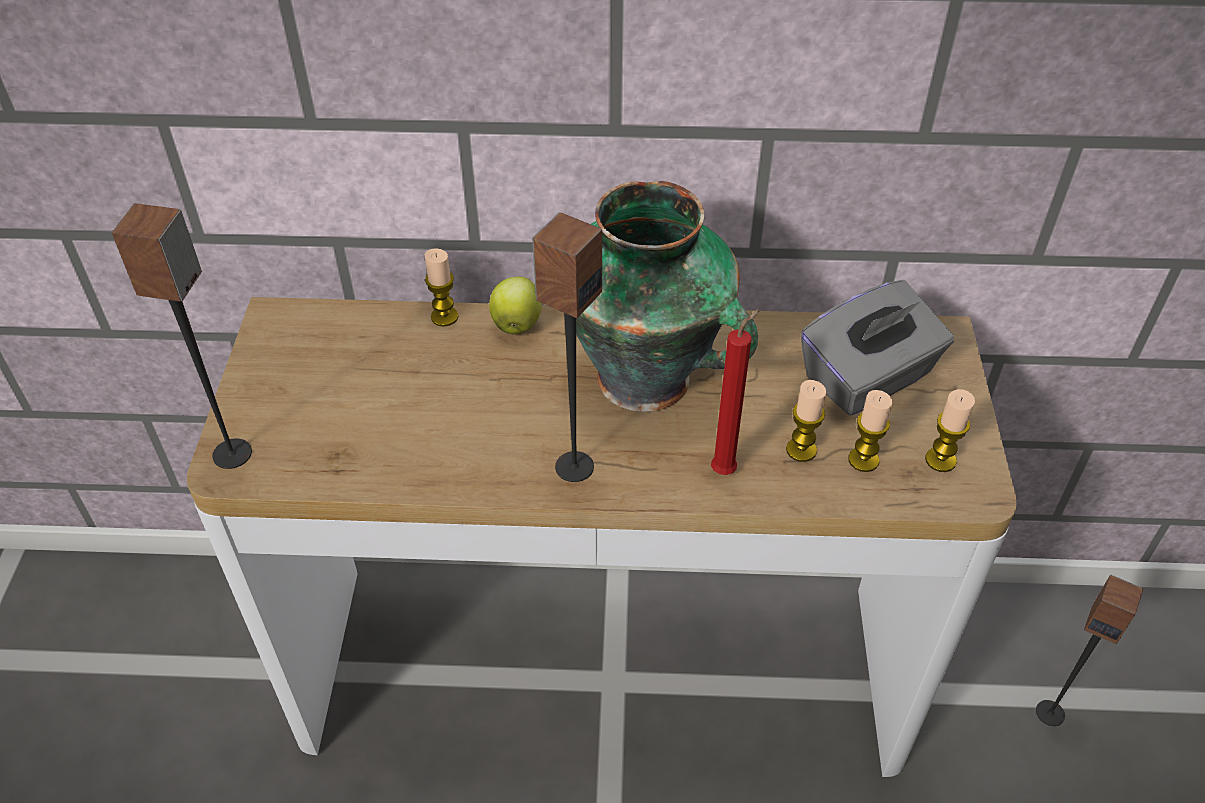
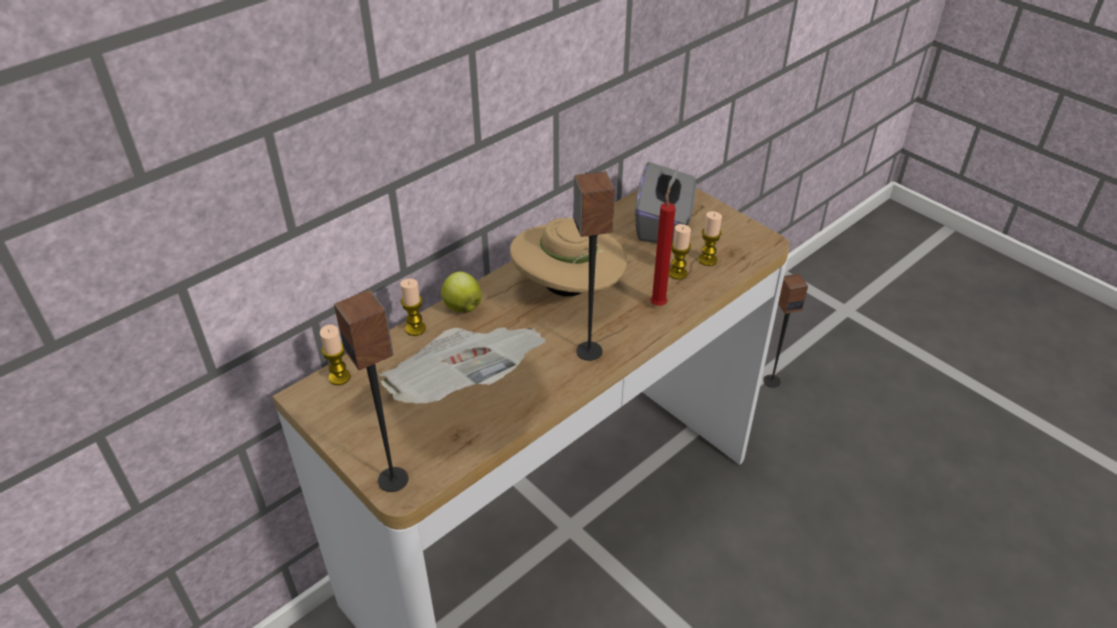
camera: 45 degrees left, 5 degrees down
(402, 412) = (462, 389): none -> newspaper
(648, 381) = (568, 289): vase -> beige hat
(940, 460) = (736, 239): candle -> candle (339, 377)

